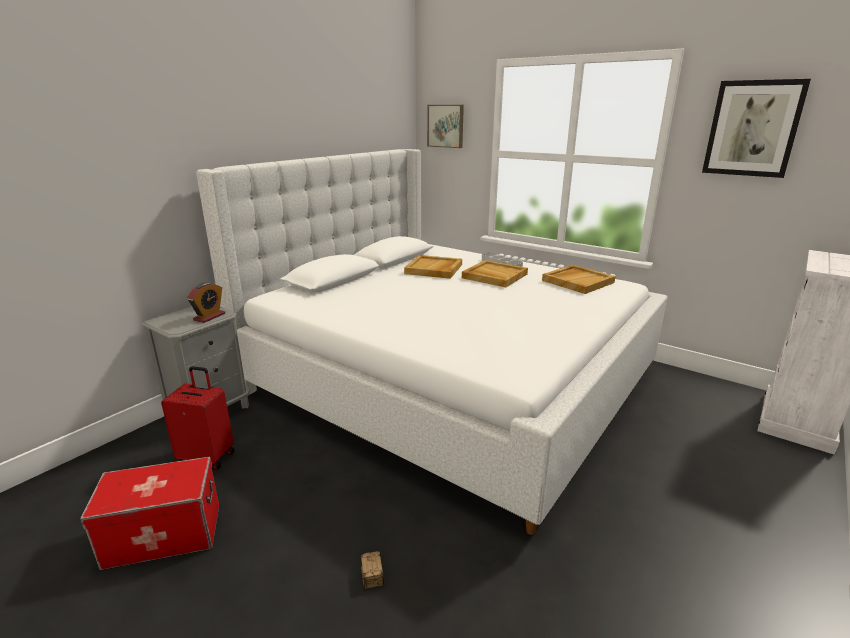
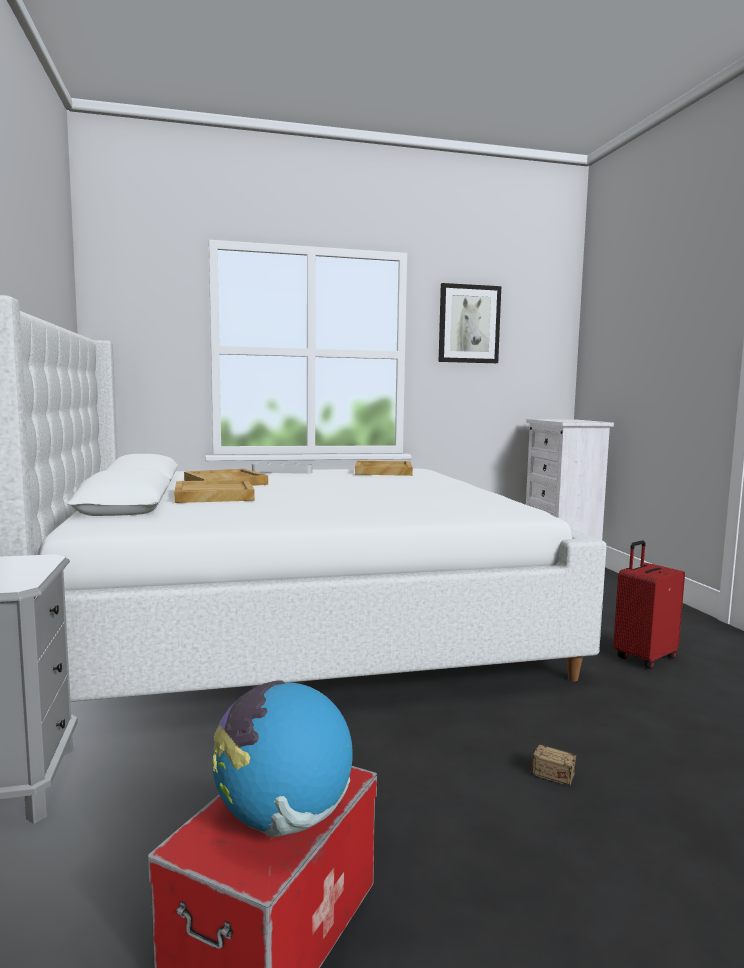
camera: 50 degrees left, 15 degrees down
(143, 491) = (283, 819): none -> globe
(208, 457) = (134, 826): red suitcase -> red suitcase (643, 657)
(209, 317) = (30, 565): alarm clock -> none
(446, 126) = (134, 315): picture -> none
(494, 276) = (305, 477): beige tray -> beige tray (213, 495)

